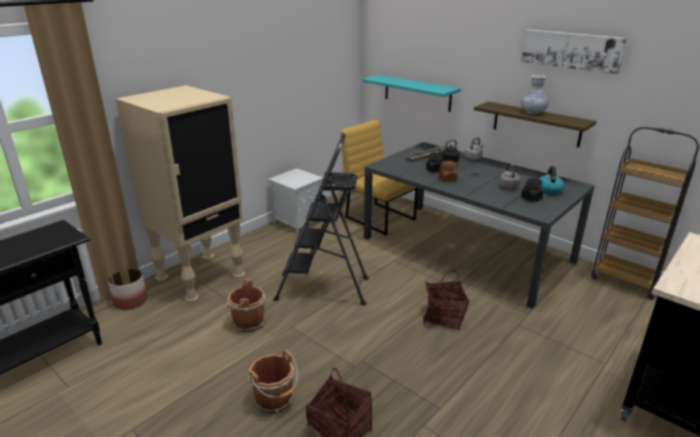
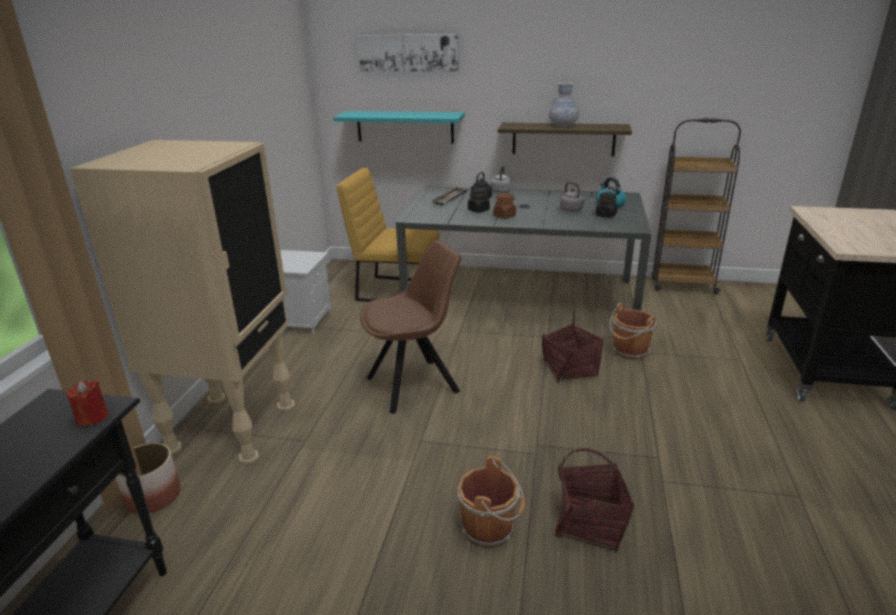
camera: 30 degrees left, 0 degrees up
(60, 241) = (92, 417): none -> red candle
(247, 323) = (360, 458): brown bucket -> brown bucket (629, 351)
(323, 288) = (413, 385): step ladder -> brown chair
(571, 50) = (594, 50): picture -> picture (408, 53)

